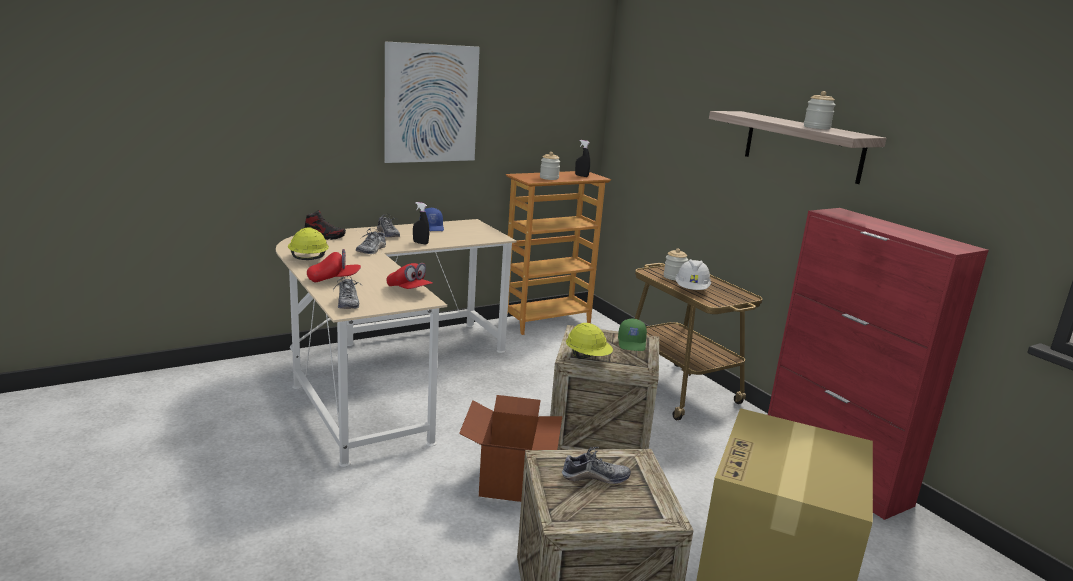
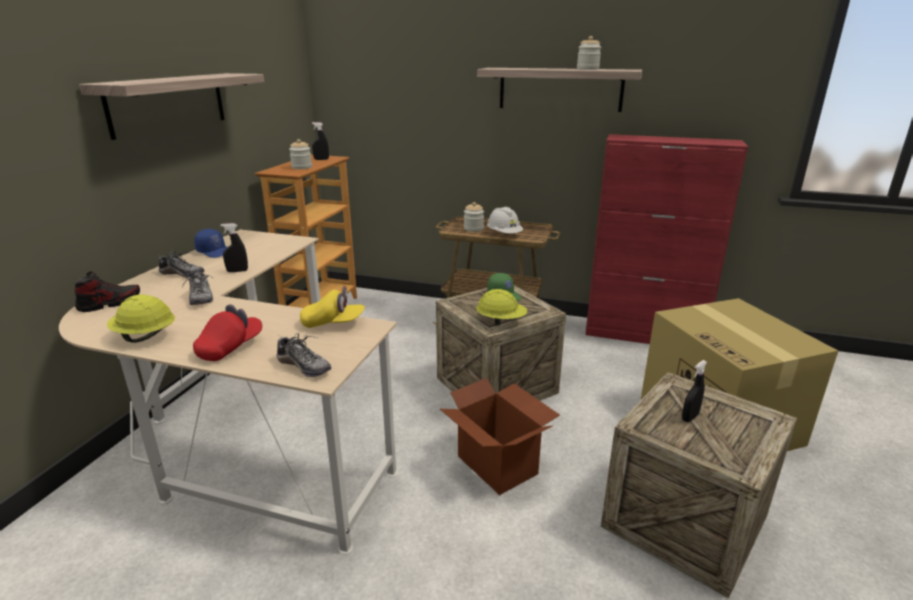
camera: 40 degrees left, 5 degrees up
(409, 290) = (333, 323): red cap -> yellow cap
(431, 104) = (168, 103): picture -> shelf
(595, 477) = (690, 417): shoe -> black spray bottle

